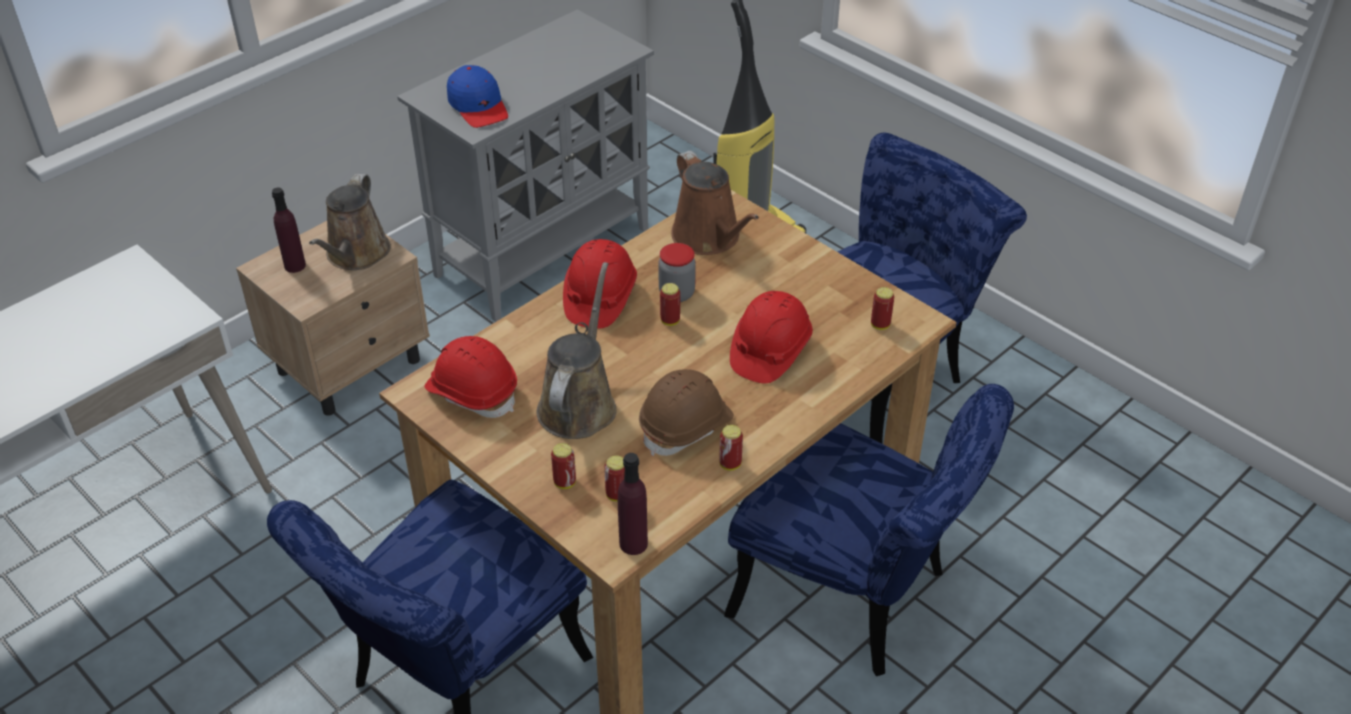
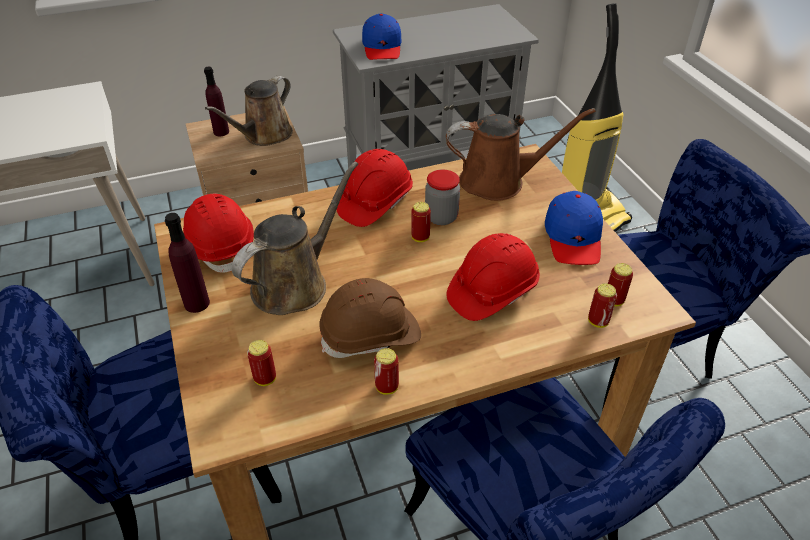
camera: 25 degrees right, 0 degrees up
(564, 482) = (230, 349): can -> can (598, 321)
(633, 543) = (244, 434): purple bottle -> purple bottle (196, 303)
(709, 238) = (498, 181): brown watering can -> brown watering can turned 90 degrees counterclockwise
(814, 276) = (573, 237): none -> blue cap

